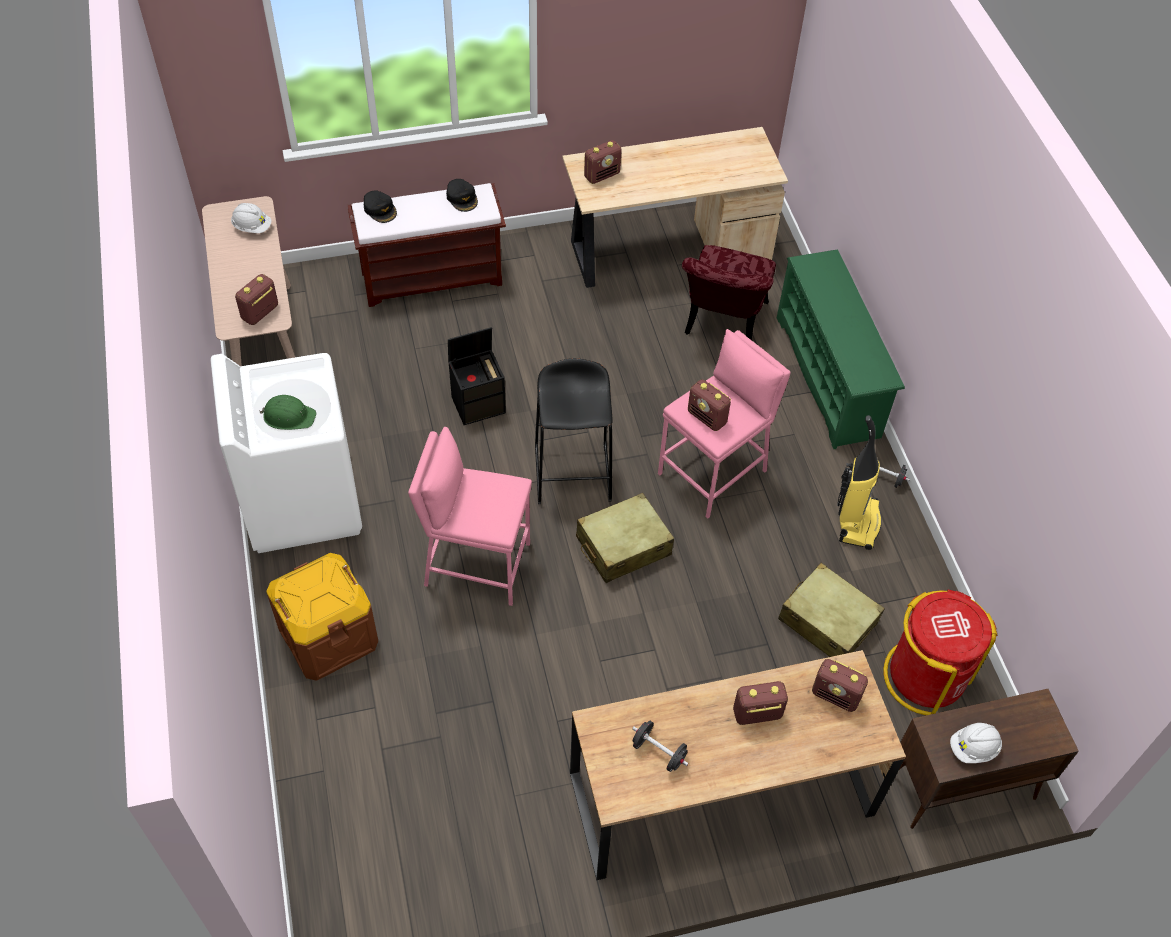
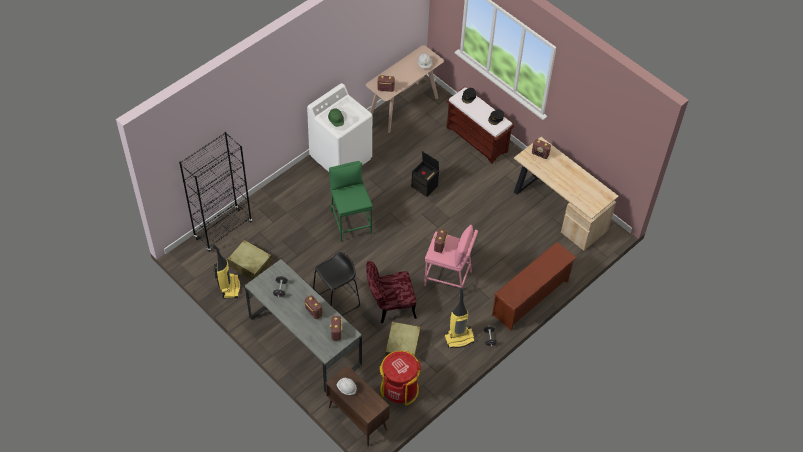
camera: 60 degrees right, 0 degrees up
(323, 822) = (223, 230): none -> black bookcase
(328, 636) = (292, 194): brown storage box -> none
(477, 564) = (351, 222): pink stool -> green stool
(489, 883) = (229, 287): none -> vacuum cleaner
(573, 473) = (414, 232): black stool -> black stool (336, 302)
(623, 546) = (391, 264): beige suitcase -> beige suitcase (250, 264)
(721, 794) = (305, 340): brown desk -> grey desk
(723, 325) = (530, 248): red chair -> red chair (389, 307)
(829, 377) = (531, 299): green shoe rack -> brown shoe rack

